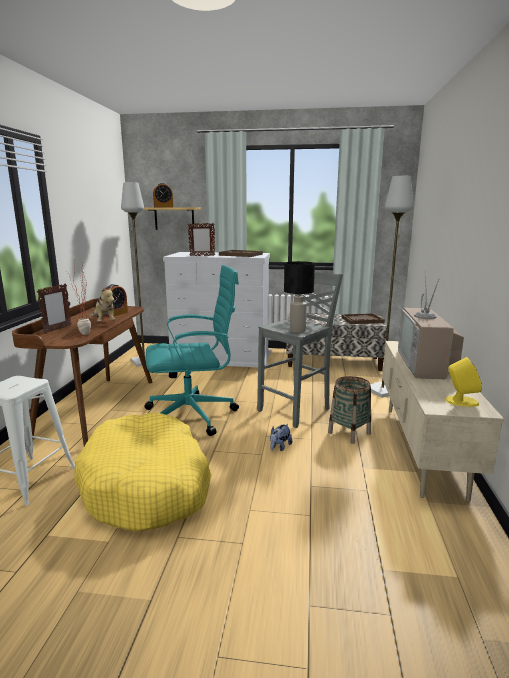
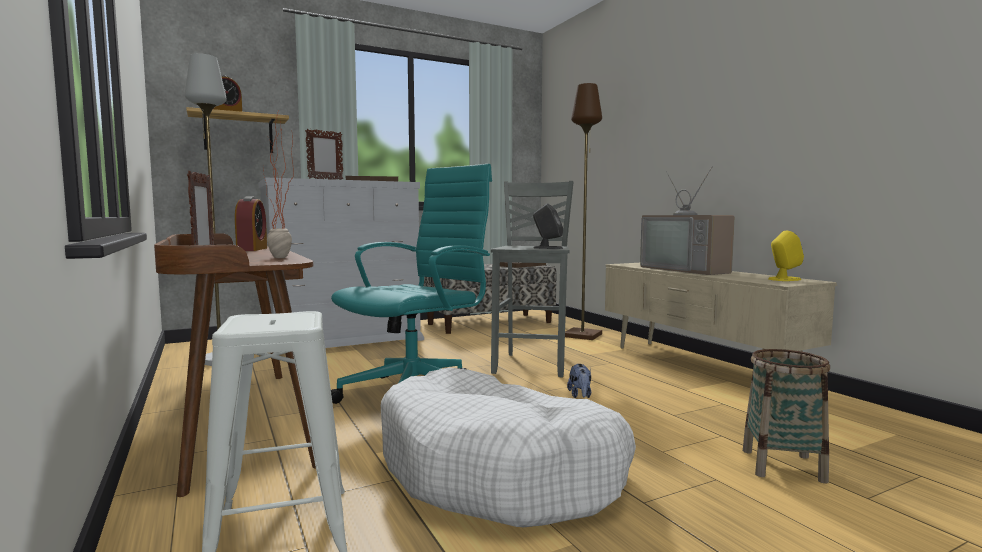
camera: 35 degrees left, 10 degrees down
(104, 323) = (268, 253): plush toy -> none
(147, 485) = (500, 472): yellow dog bed -> white dog bed
(297, 330) = (547, 248): black table lamp -> grey speaker
(349, 433) = (620, 369): basket -> basket (783, 466)
(383, 390) = (583, 335): grey floor lamp -> brown floor lamp

